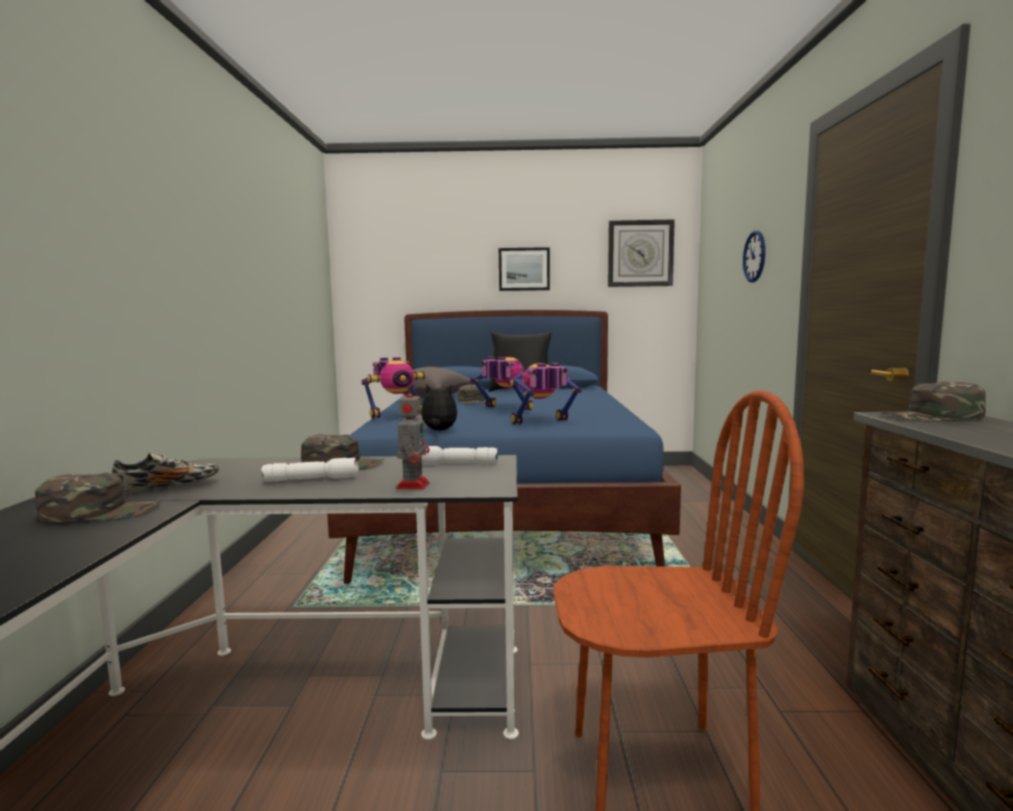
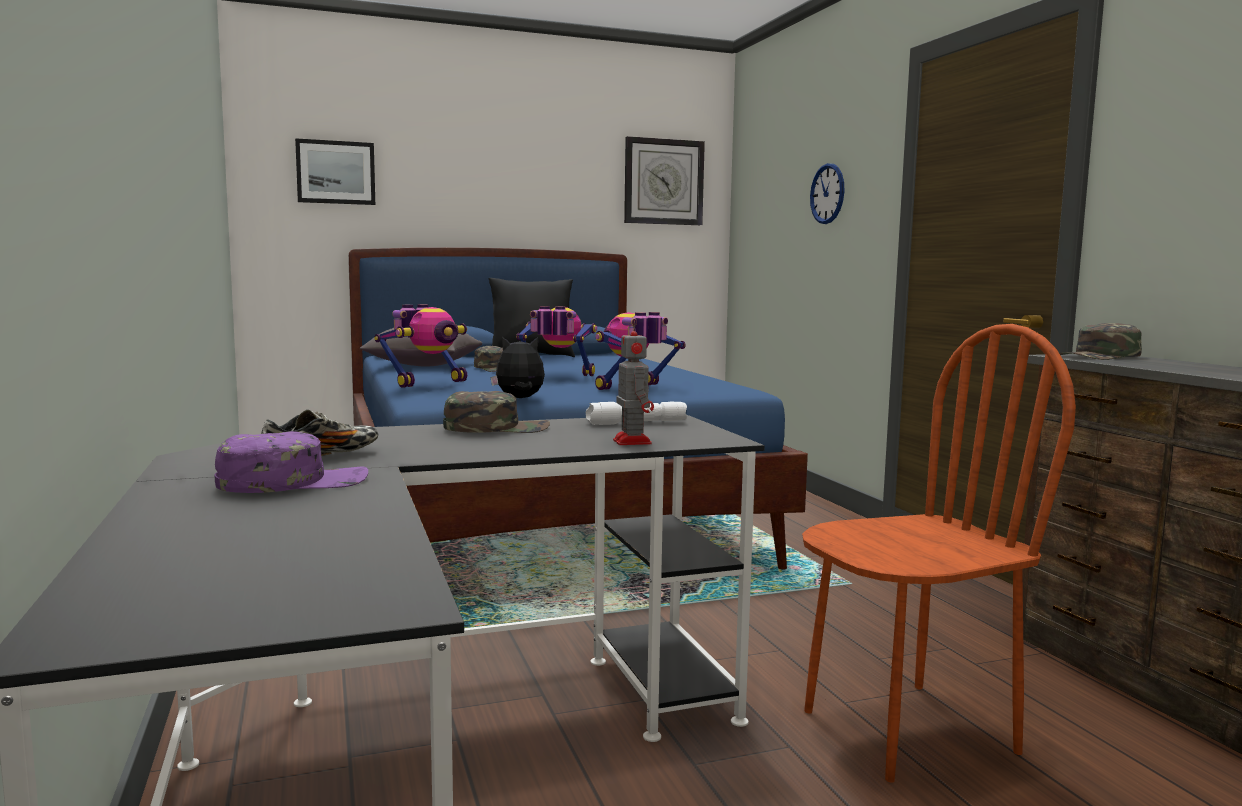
camera: 20 degrees left, 0 degrees up
(101, 511) = (293, 482): green cap -> purple cap
(312, 479) = (496, 442): white flashlight -> none
(524, 269) = (516, 193): picture -> picture (336, 172)

